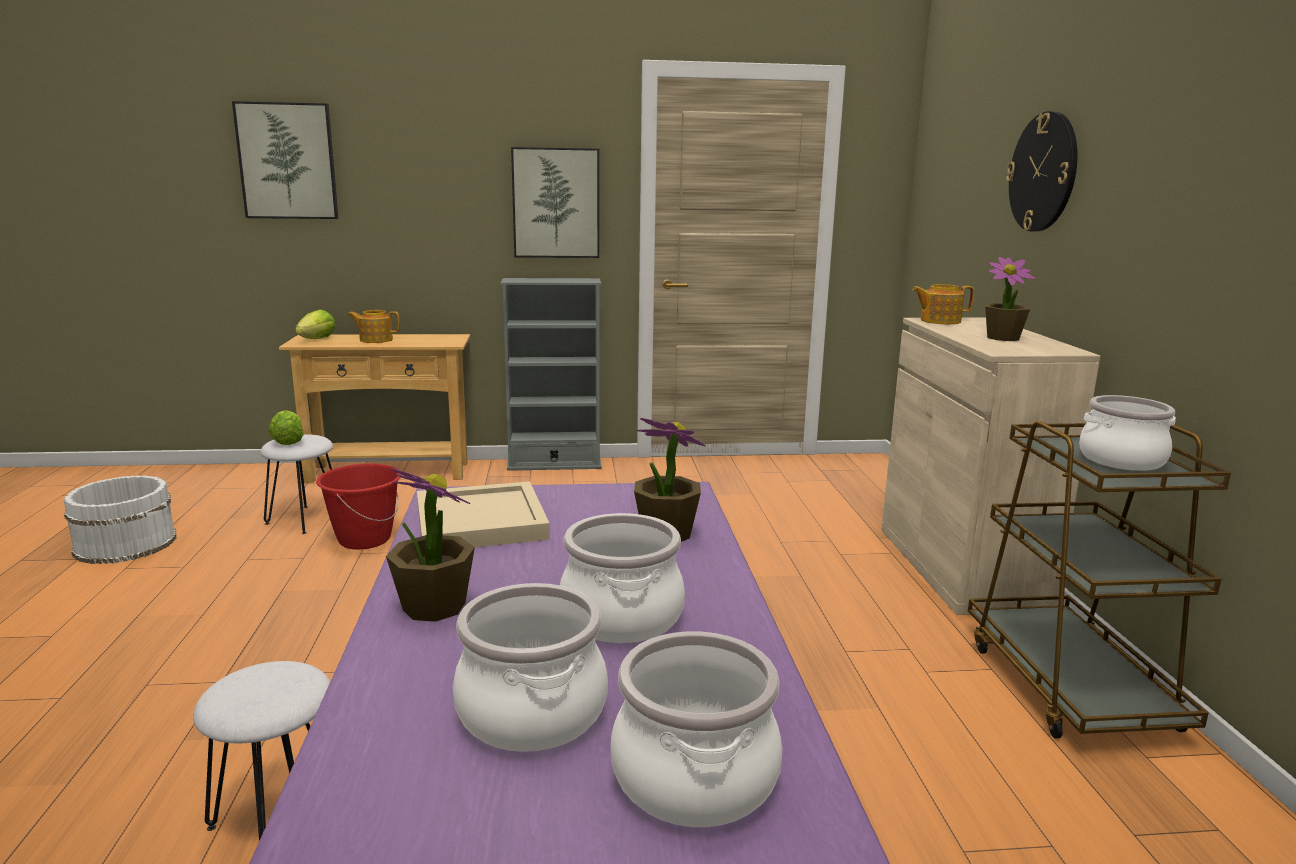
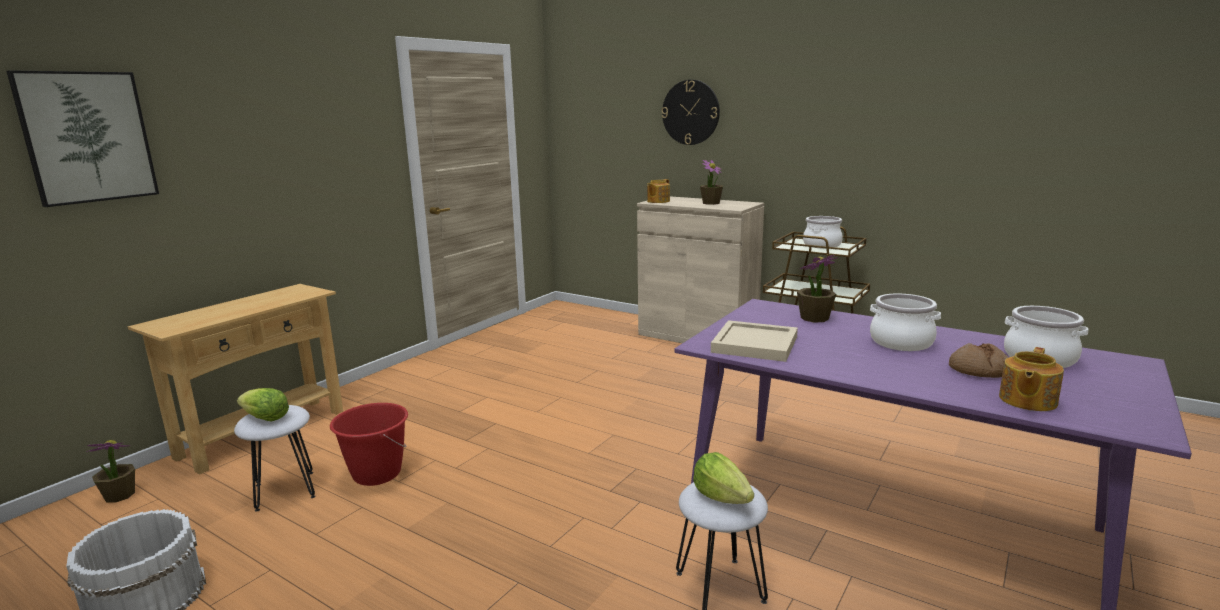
camera: 50 degrees left, 0 degrees up
(317, 339) = (175, 323): lettuce -> lettuce (721, 497)
(375, 340) = (236, 308): teapot -> teapot (1026, 400)
(433, 606) = (860, 370): potted plant -> potted plant (119, 495)
(530, 712) = (979, 371): cooking pot -> bread
(554, 464) = (386, 375): grey bookcase -> none
(556, 203) = (351, 156): picture -> none

